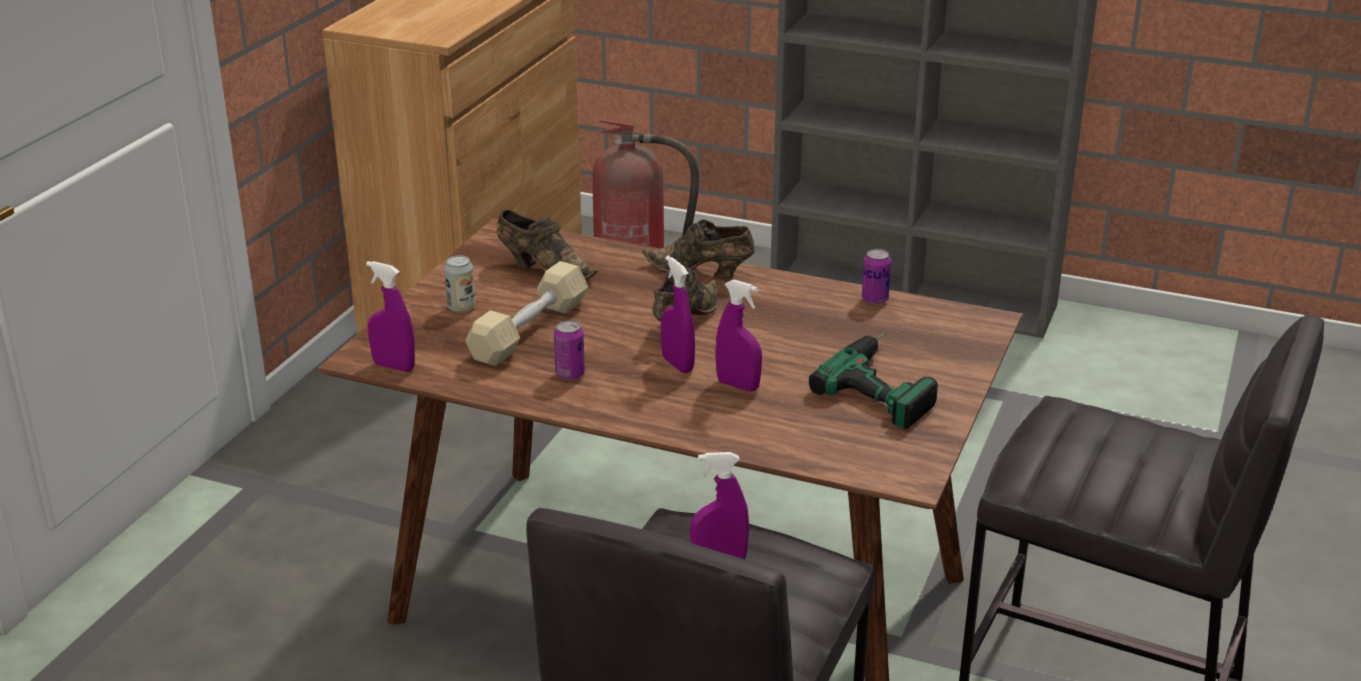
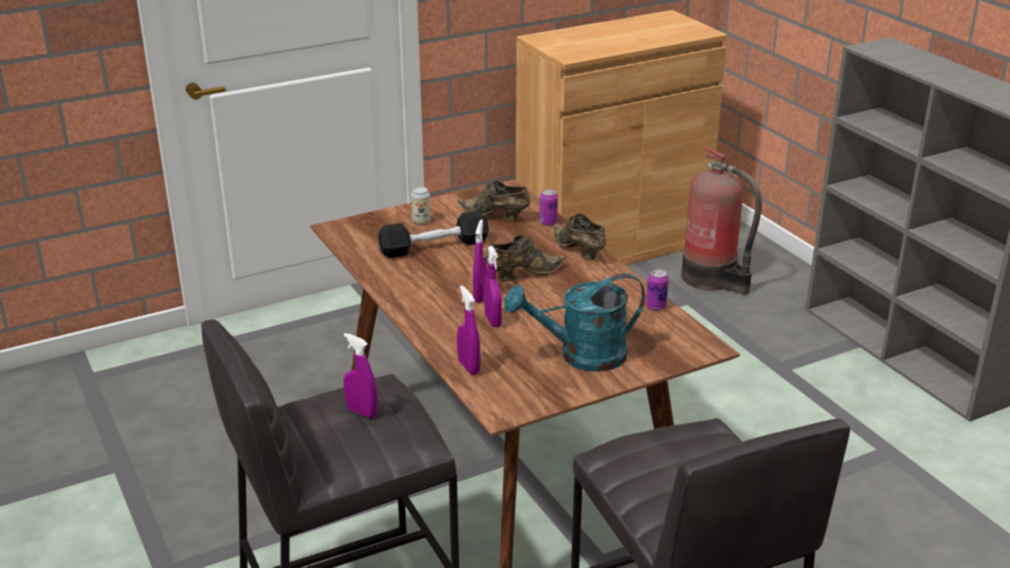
camera: 40 degrees right, 0 degrees up
(394, 366) = (342, 238): purple spray bottle -> purple spray bottle (469, 367)
(529, 331) = (434, 246): beige dumbbell -> black dumbbell
(544, 269) = (495, 216): brown shoe -> brown shoe turned 135 degrees clockwise
(570, 374) = (417, 277): can -> can (548, 223)
(889, 382) = (581, 356): power drill -> turquoise watering can

